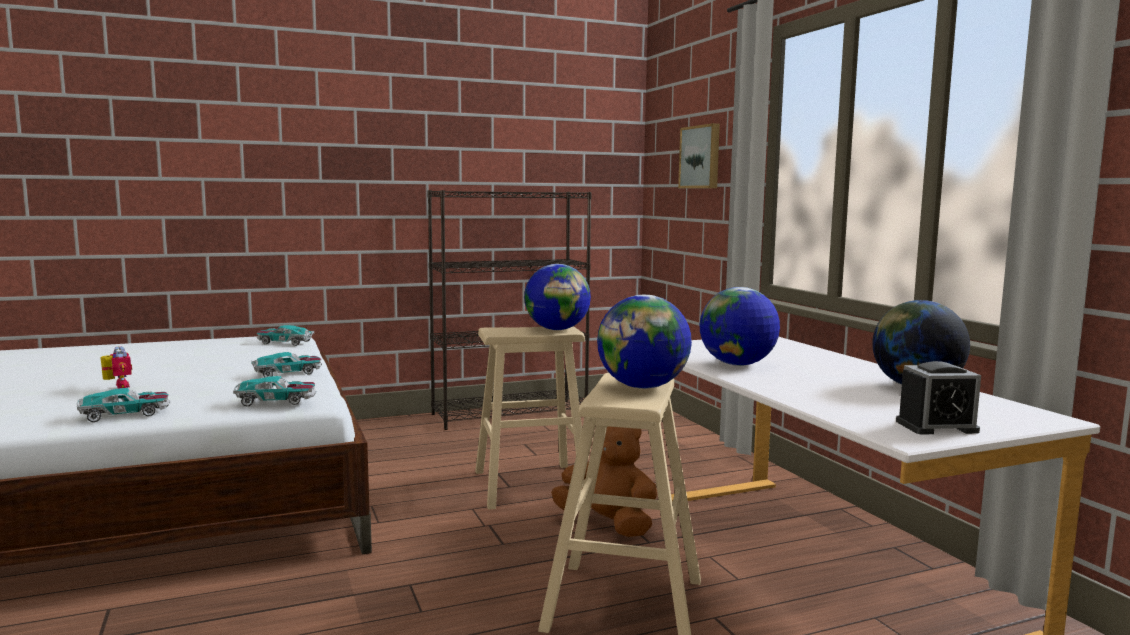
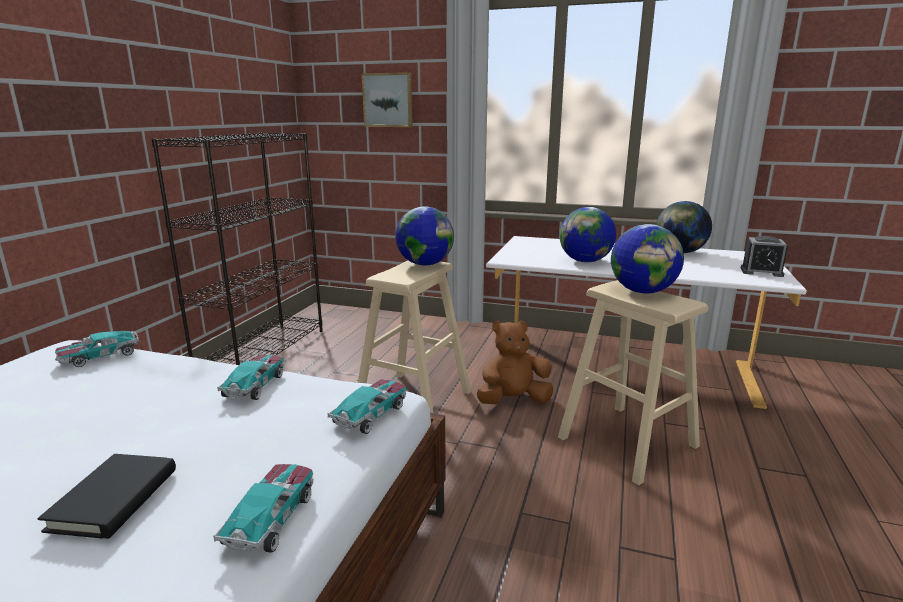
camera: 50 degrees left, 10 degrees up
(117, 386) = (114, 499): toy robot -> black book
(936, 426) = (761, 272): alarm clock -> alarm clock turned 75 degrees clockwise

